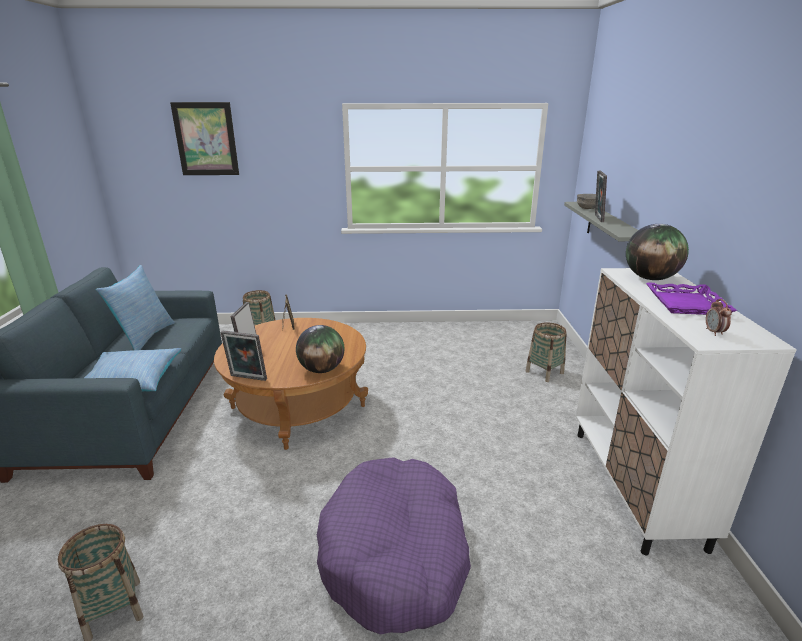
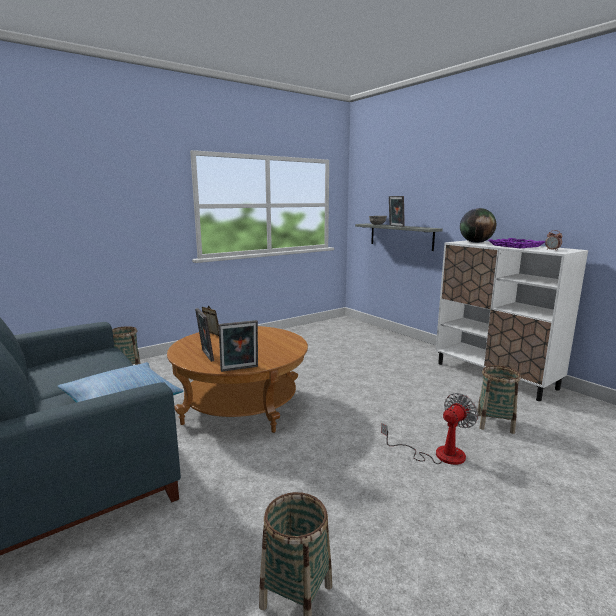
camera: 35 degrees left, 10 degrees down
(144, 337) = (69, 372): pillow -> none
(206, 139) = (57, 176): picture -> none
(322, 369) = (289, 350): globe -> none
(395, 555) = (438, 454): purple dog bed -> fan
(544, 372) = (377, 341): basket -> basket (495, 423)

